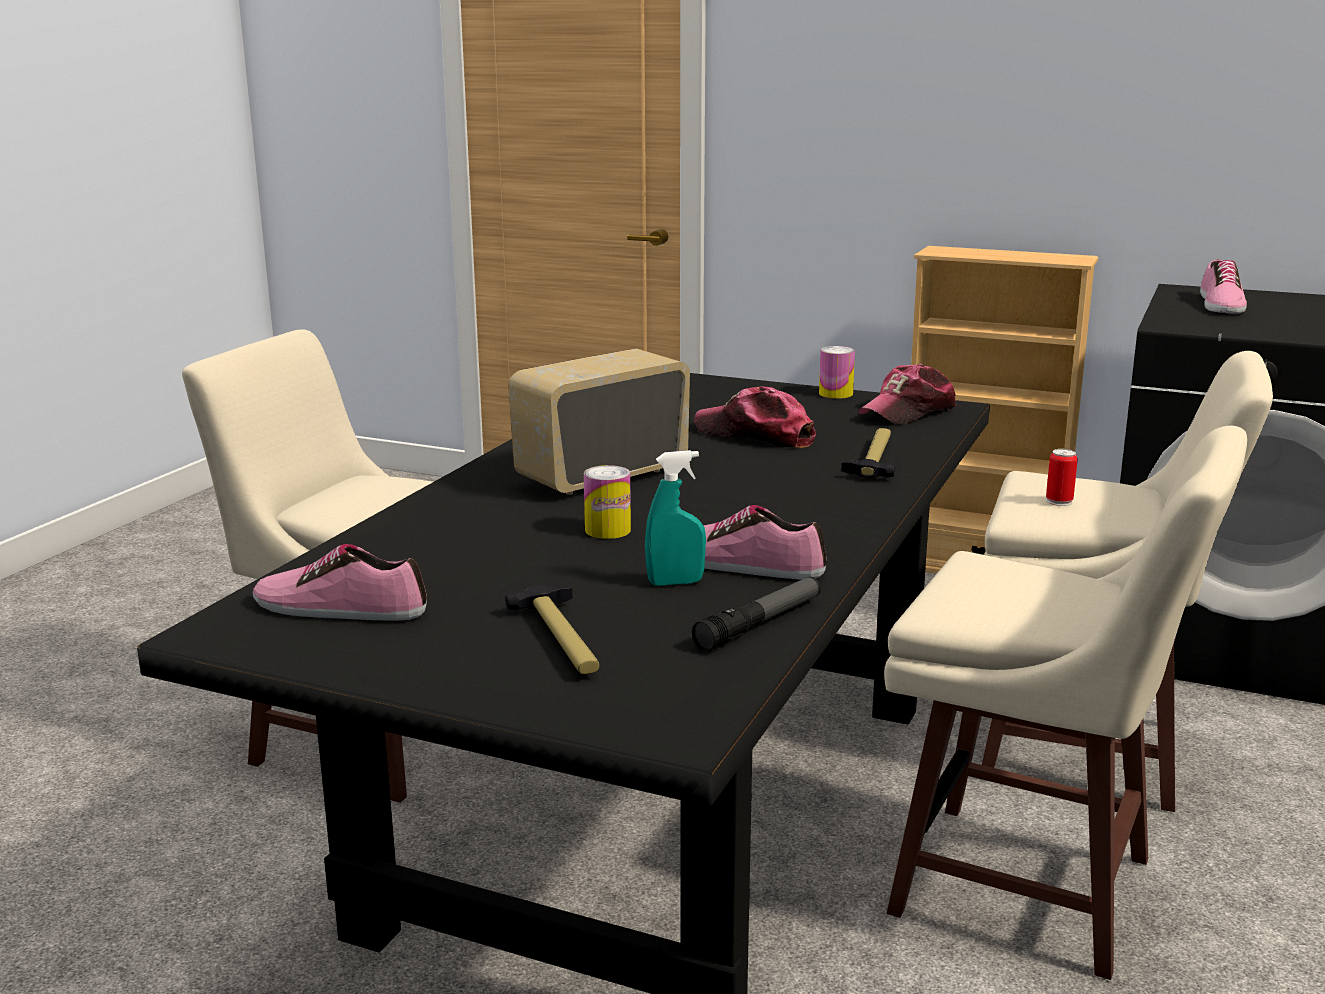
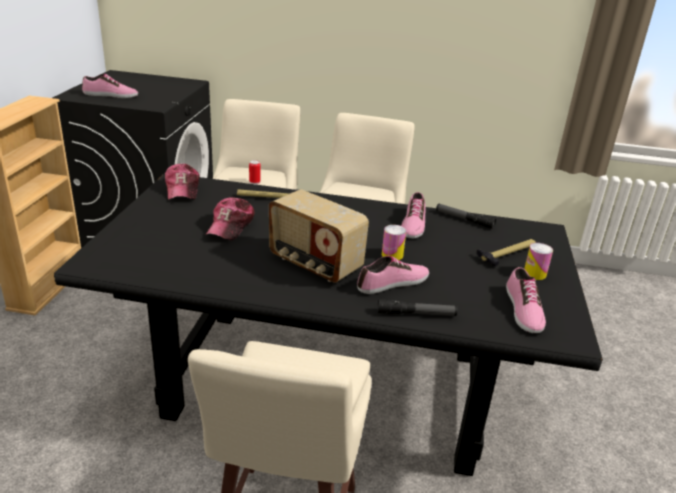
camera: 105 degrees left, 10 degrees up
(402, 524) = (416, 314): none -> flashlight
(505, 520) = (393, 283): none -> shoe
(675, 582) = (440, 236): turquoise spray bottle -> none
(836, 394) = (143, 206): can -> can (534, 274)
(908, 412) = (182, 189): cap -> cap turned 45 degrees clockwise

